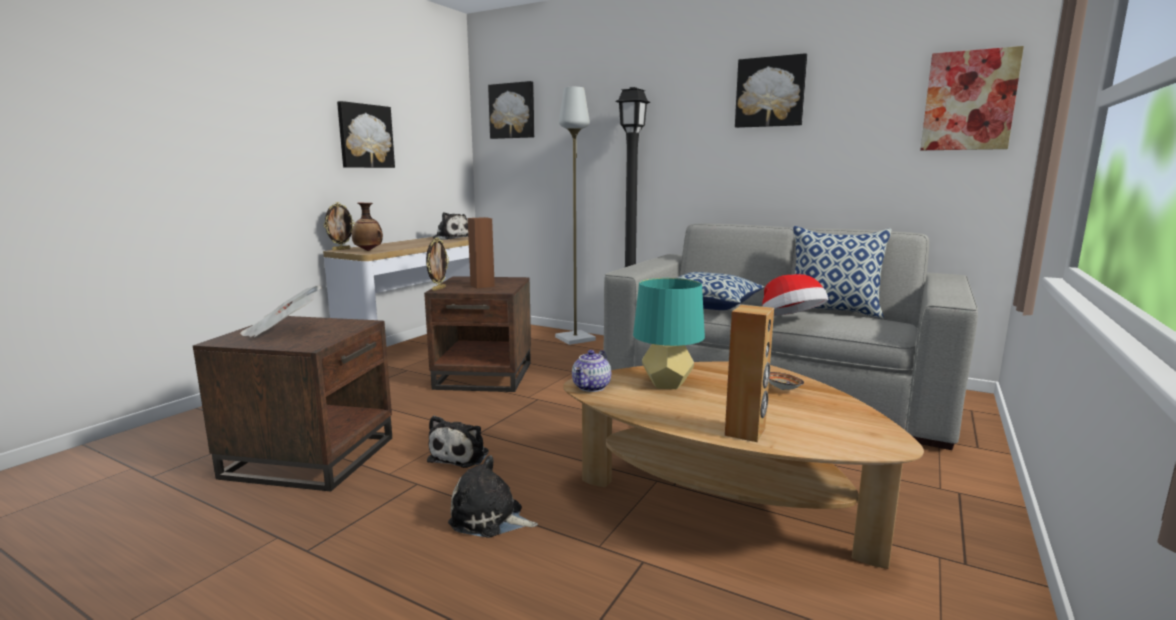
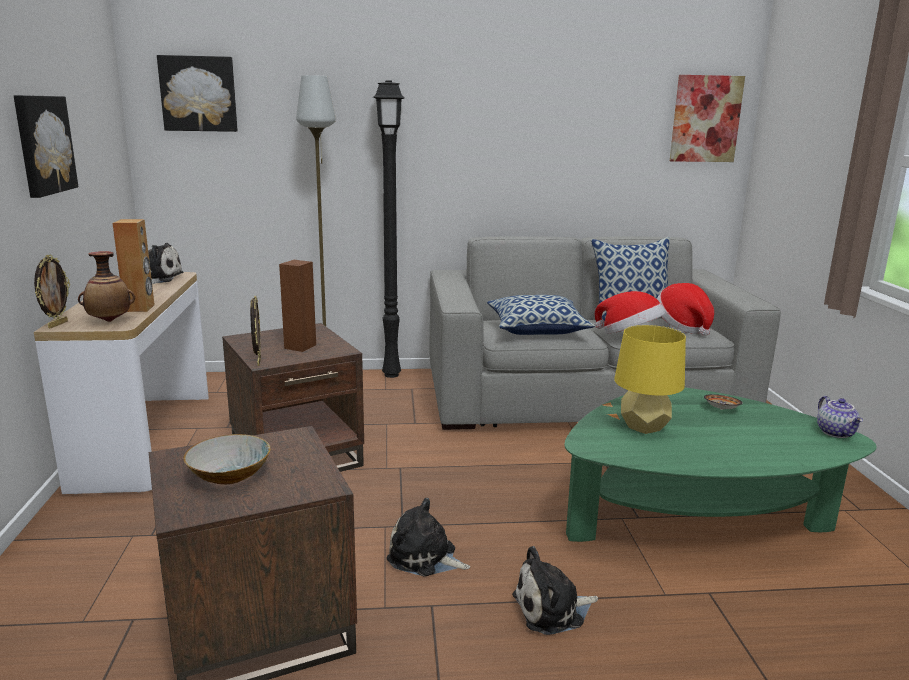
camera: 35 degrees left, 5 degrees up
(282, 331) = (229, 476): newspaper -> bowl
(461, 455) = (425, 557): plush toy -> plush toy turned 135 degrees clockwise
(592, 387) = (600, 448): teapot -> teapot (836, 433)
(667, 384) = (644, 427): turquoise table lamp -> yellow table lamp
(723, 507) = (694, 523): brown coffee table -> green coffee table
(746, 432) = (769, 457): brown speaker -> brown speaker (140, 308)
(770, 92) = (537, 97): picture -> none
(870, 323) = (683, 327): none -> hat

